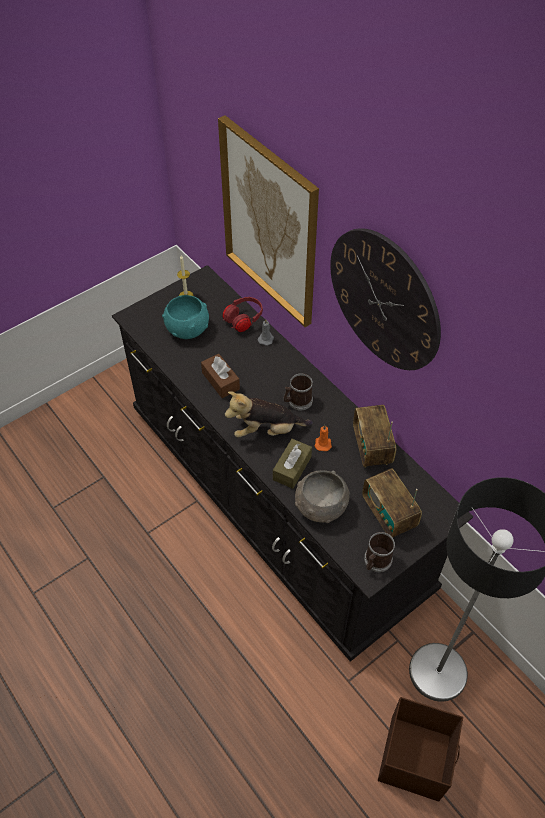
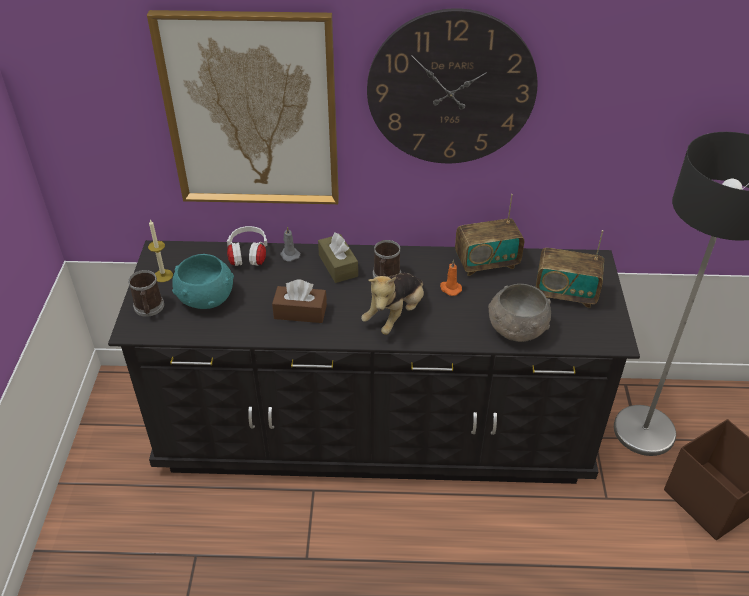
camera: 50 degrees left, 10 degrees down
(243, 321) = (248, 256): red headphones -> white headphones
(292, 468) = (456, 323): brown tissue box -> brown tissue box (338, 265)
(372, 447) = (486, 263): radio -> radio turned 45 degrees counterclockwise
(376, 561) = (607, 329): mug -> mug (149, 308)

